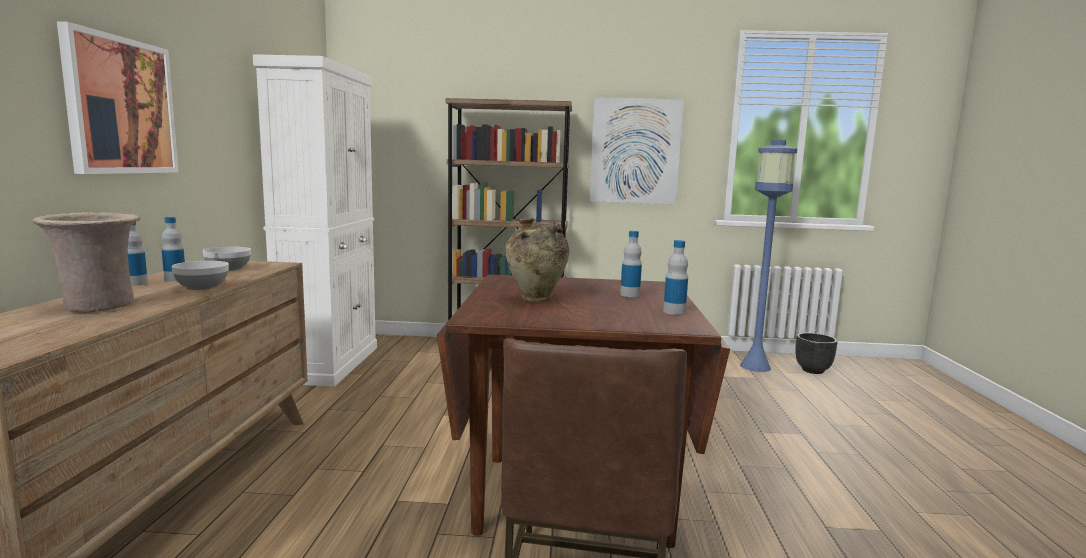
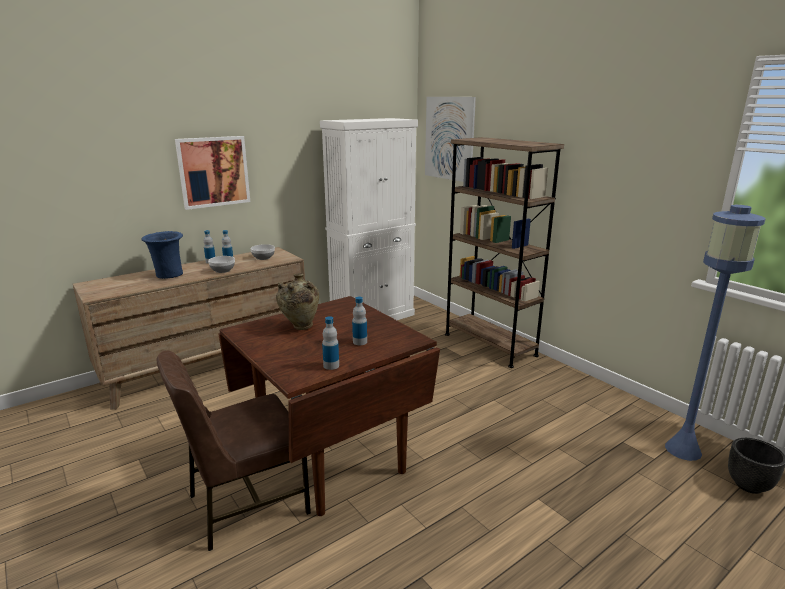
camera: 50 degrees right, 10 degrees up
(99, 307) = (168, 275): beige vase -> blue vase
(635, 151) = (620, 192): picture -> picture (449, 138)

